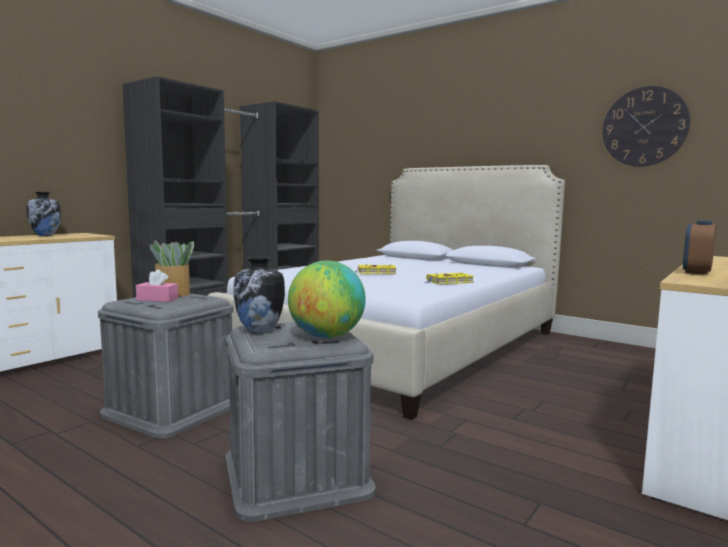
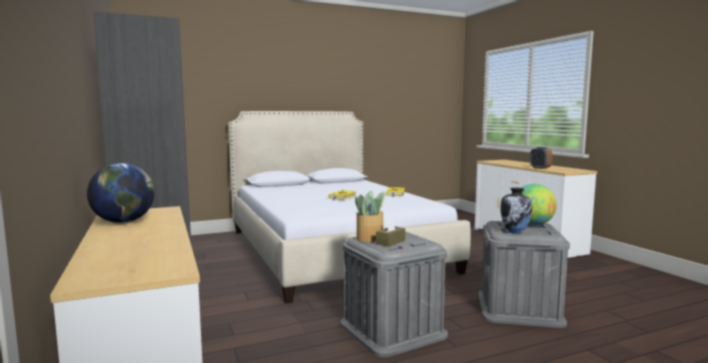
camera: 60 degrees left, 0 degrees up
(46, 235) = (124, 222): vase -> globe
(157, 299) = (390, 242): pink tissue box -> brown tissue box
(644, 127) = (397, 91): wall clock -> none

